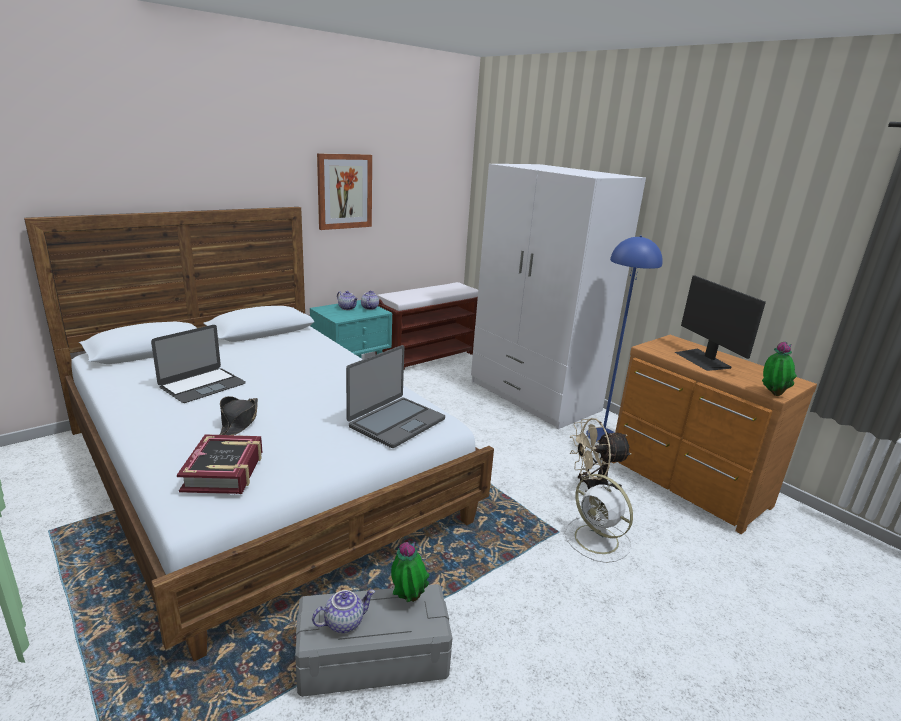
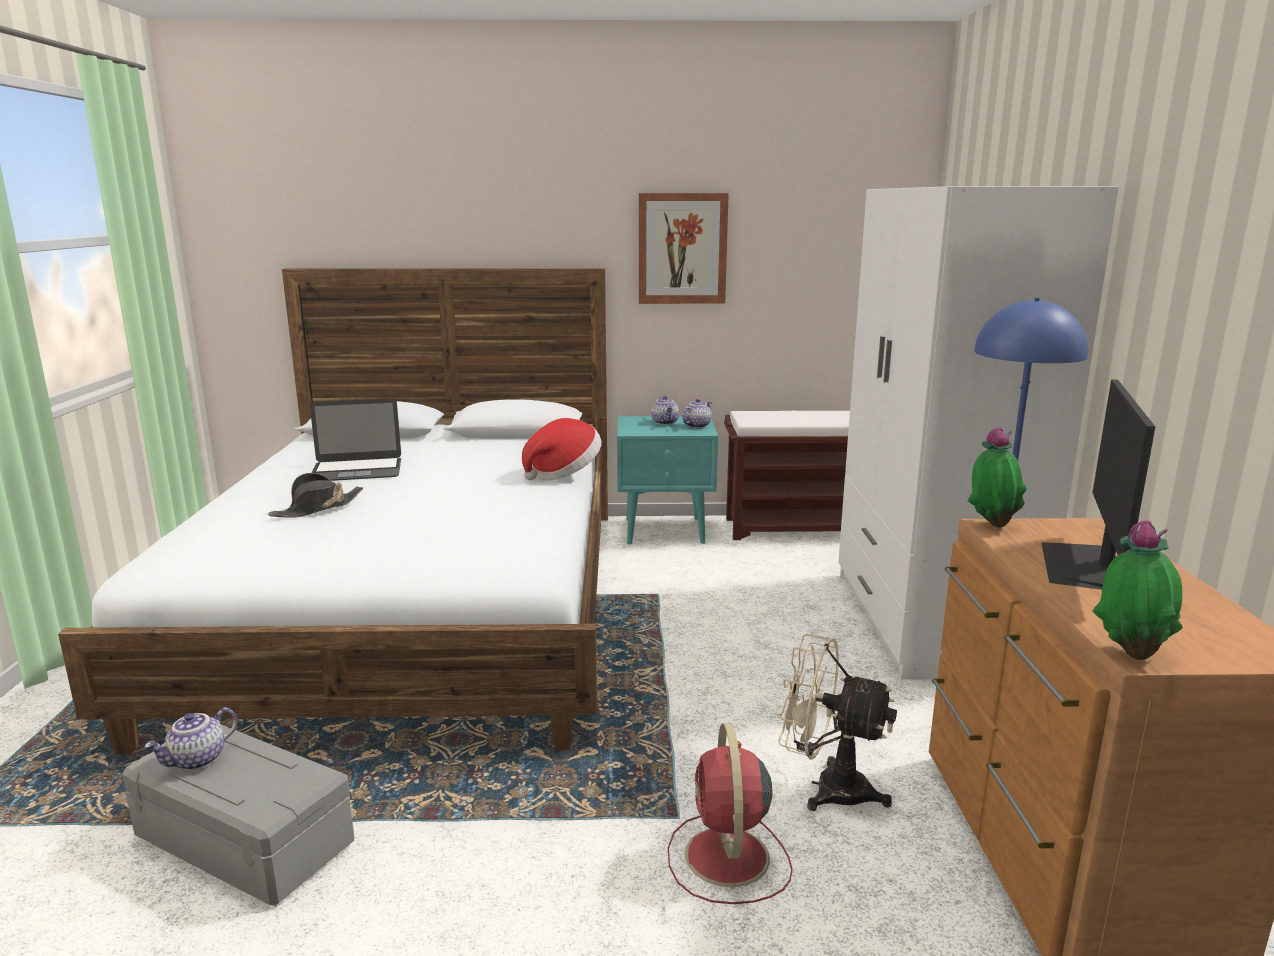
camera: 40 degrees right, 5 degrees down
(224, 471) = (221, 545): book -> none
(344, 622) = (197, 760): teapot -> teapot turned 120 degrees clockwise
(349, 356) = (563, 473): none -> hat
(396, 422) = (474, 551): laptop -> none
(407, 598) = (287, 770): potted plant -> potted plant (991, 525)
(598, 540) = (727, 859): white fan -> red fan

